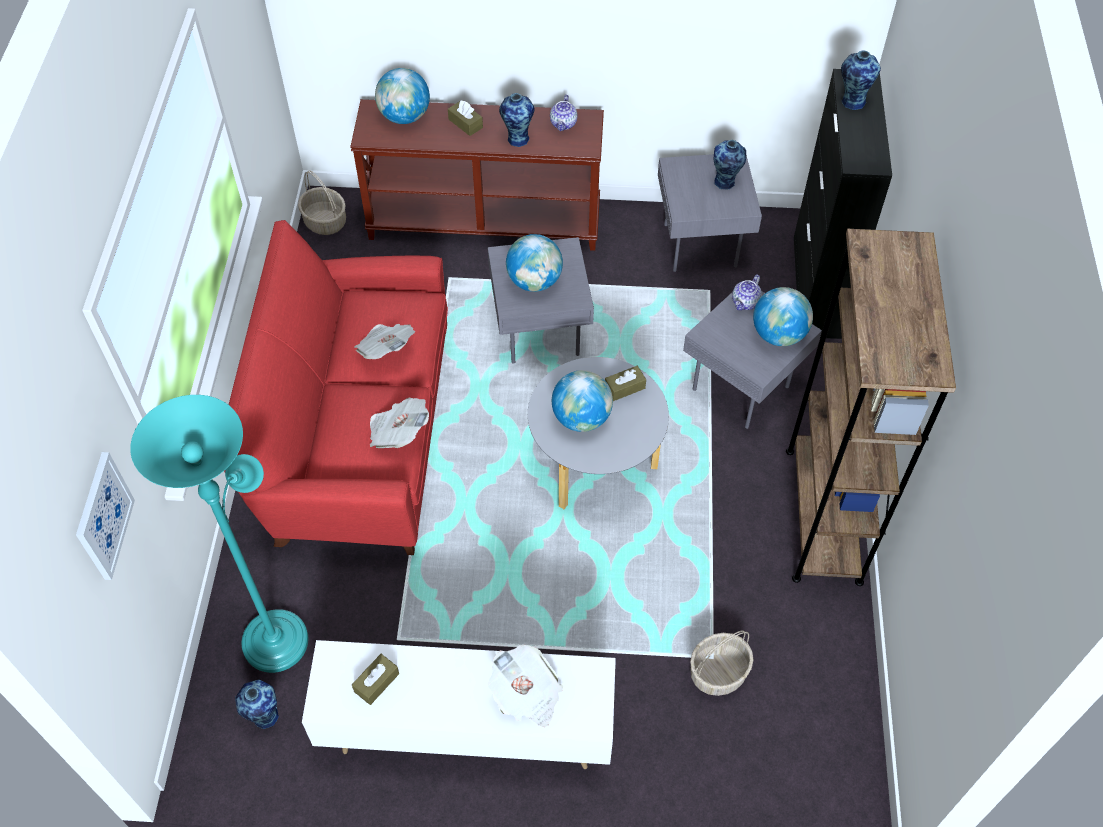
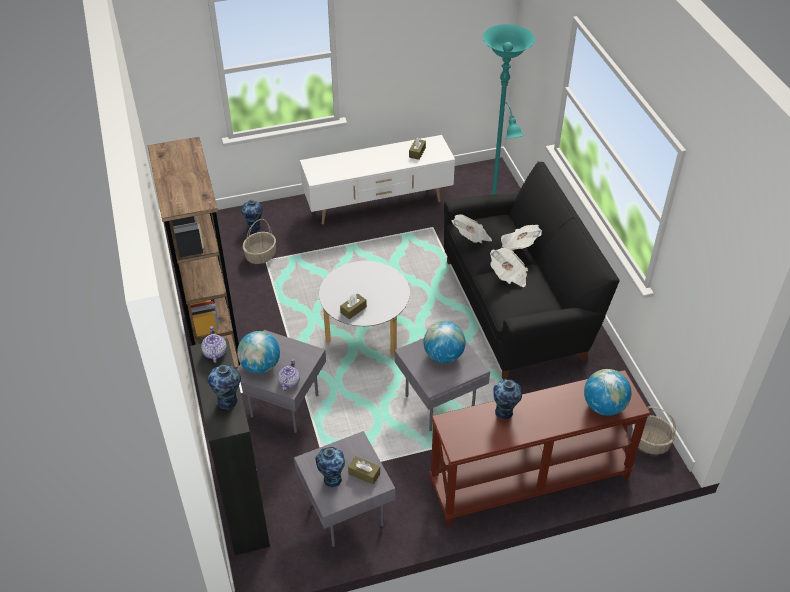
camera: 160 degrees right, 10 degrees down
(103, 516) = (540, 56): picture -> none
(264, 717) = (476, 186): vase -> vase (254, 227)
(359, 437) = (517, 308): red sofa -> black sofa
(465, 123) = (553, 414): brown tissue box -> brown tissue box (364, 473)
(526, 694) = (346, 164): newspaper -> newspaper (518, 245)
(563, 124) = (475, 437): teapot -> teapot (214, 352)
(581, 418) = (373, 286): globe -> none

